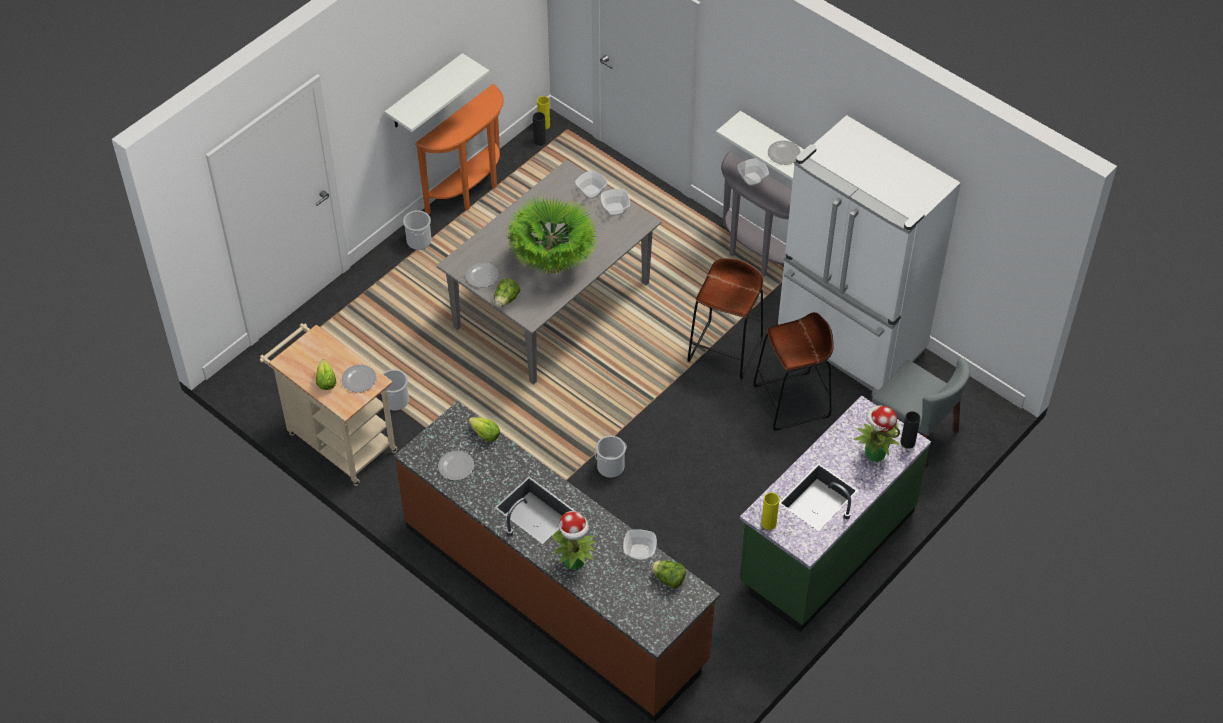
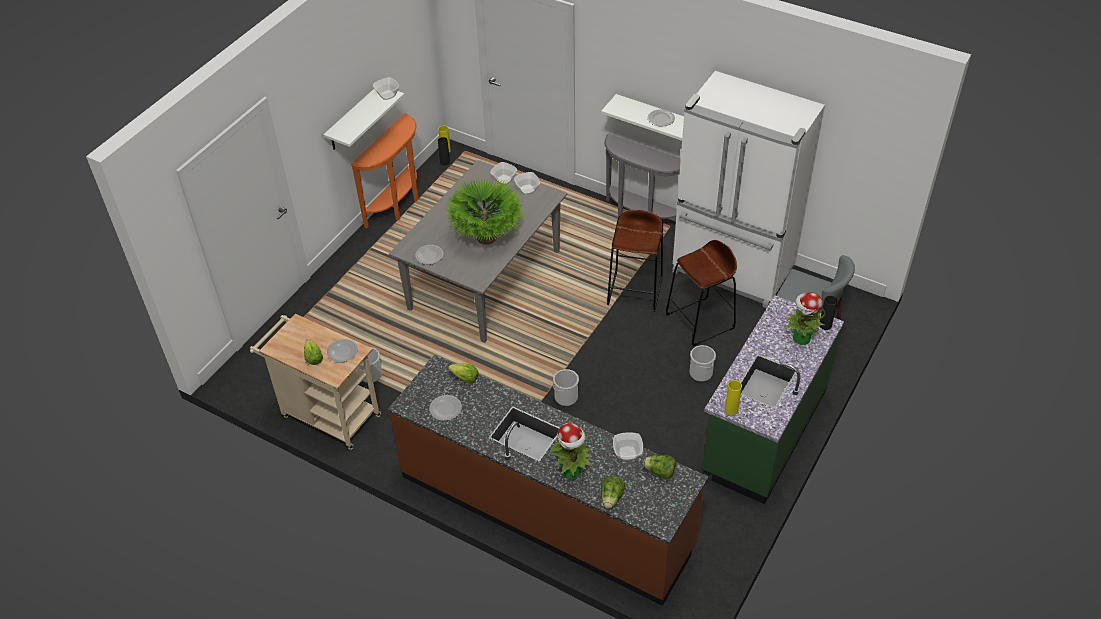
camera: 10 degrees left, 5 degrees down
(418, 240) = (363, 248): bucket -> bucket (700, 373)
(506, 300) = (454, 271): lettuce -> lettuce (611, 498)
(752, 179) = (633, 150): bowl -> bowl (387, 95)

